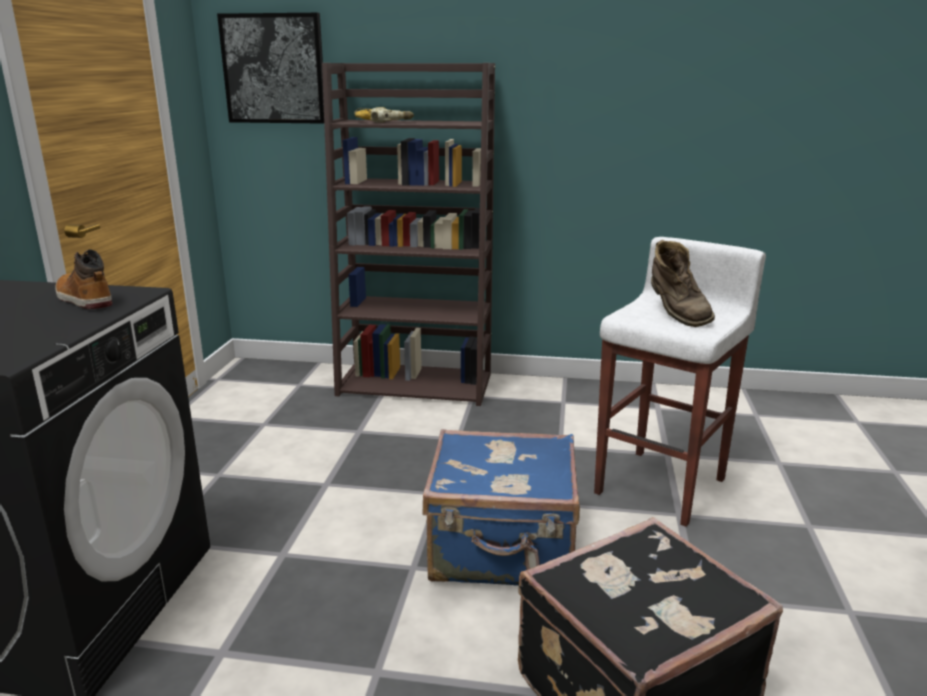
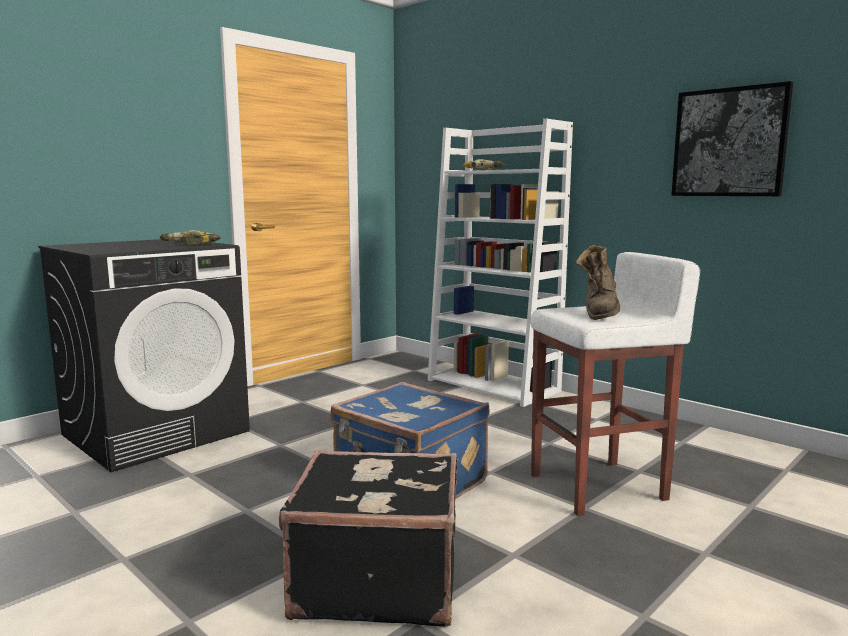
camera: 35 degrees right, 10 degrees down
(83, 299) = (190, 244): boot -> power drill
(274, 69) = (433, 138): picture -> picture (729, 142)
(417, 384) = (494, 386): brown bookcase -> white bookcase

